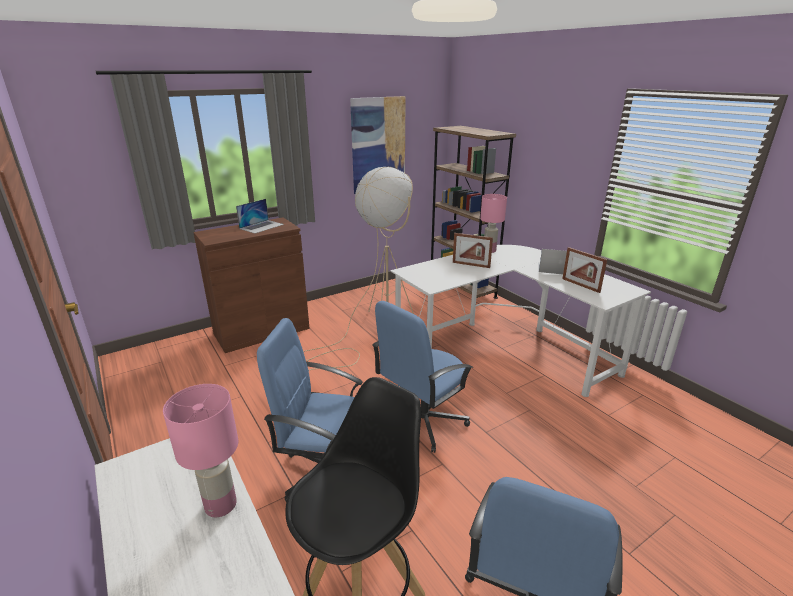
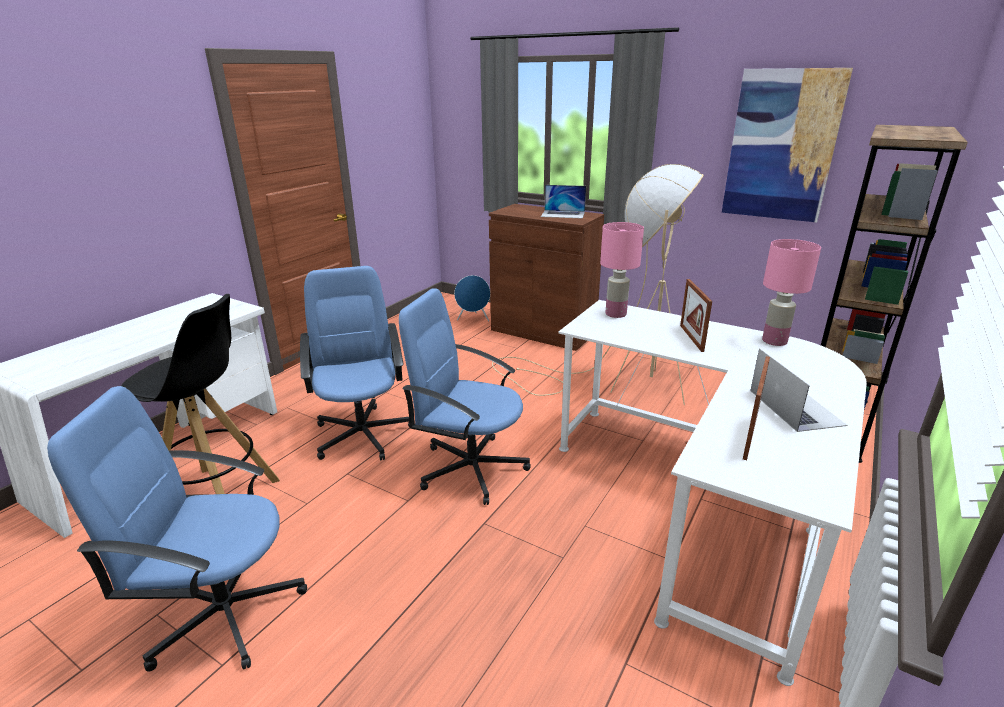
camera: 65 degrees right, 0 degrees up
(191, 356) = (473, 319): none -> blue speaker
(221, 506) = (171, 333): pink table lamp -> pink table lamp (615, 314)

